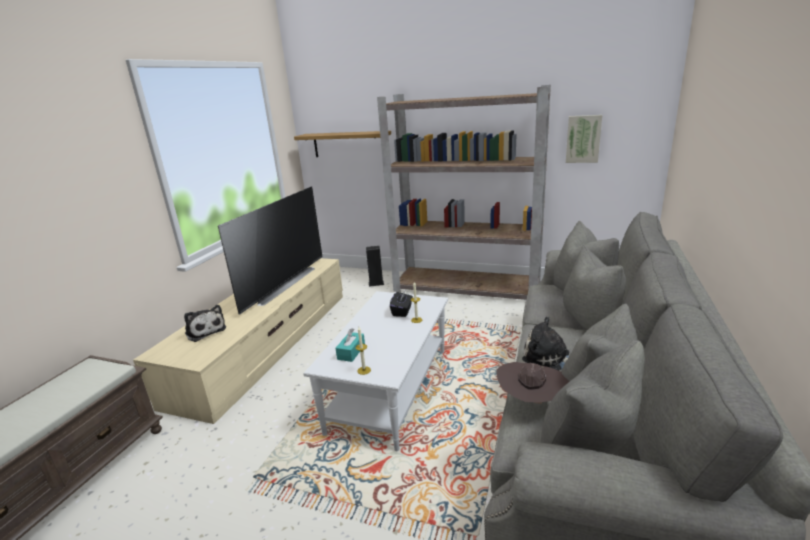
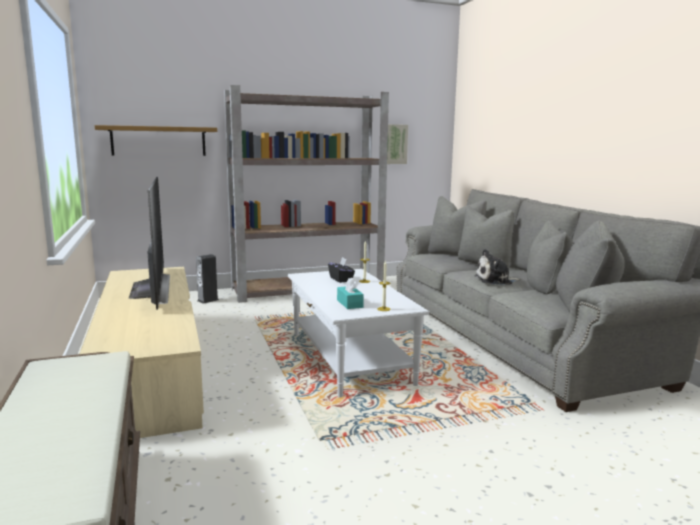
camera: 40 degrees left, 10 degrees down
(205, 331) = (132, 329): plush toy -> none
(531, 402) = (525, 296): brown hat -> none

